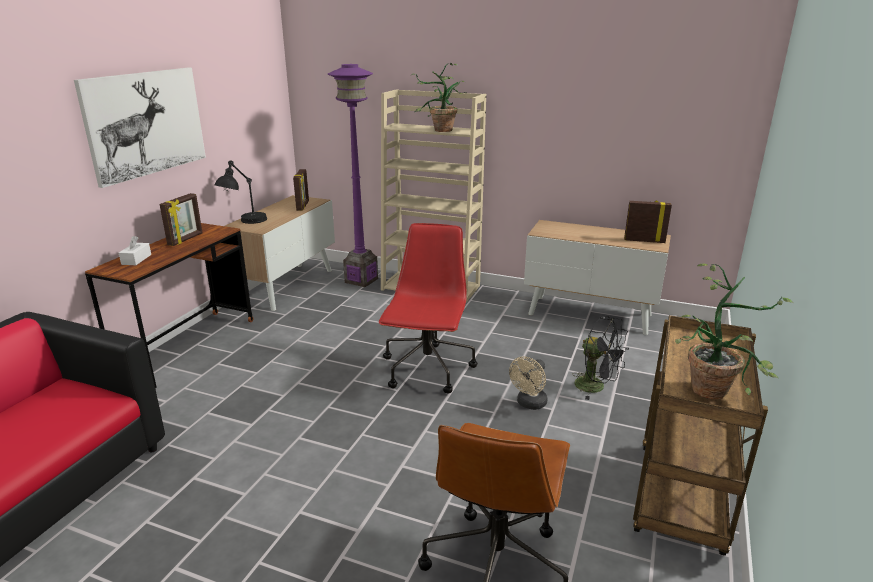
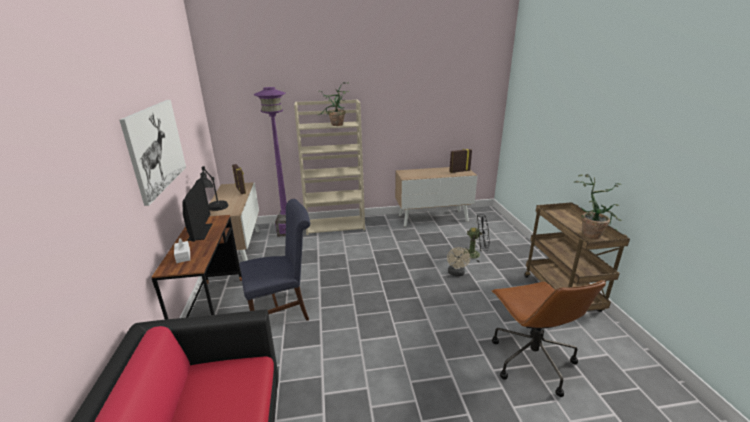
camera: 30 degrees left, 0 degrees up
(186, 239) = (200, 232): picture frame -> monitor
(255, 370) = (283, 310): none -> blue chair
(427, 370) = (387, 273): red office chair -> none

